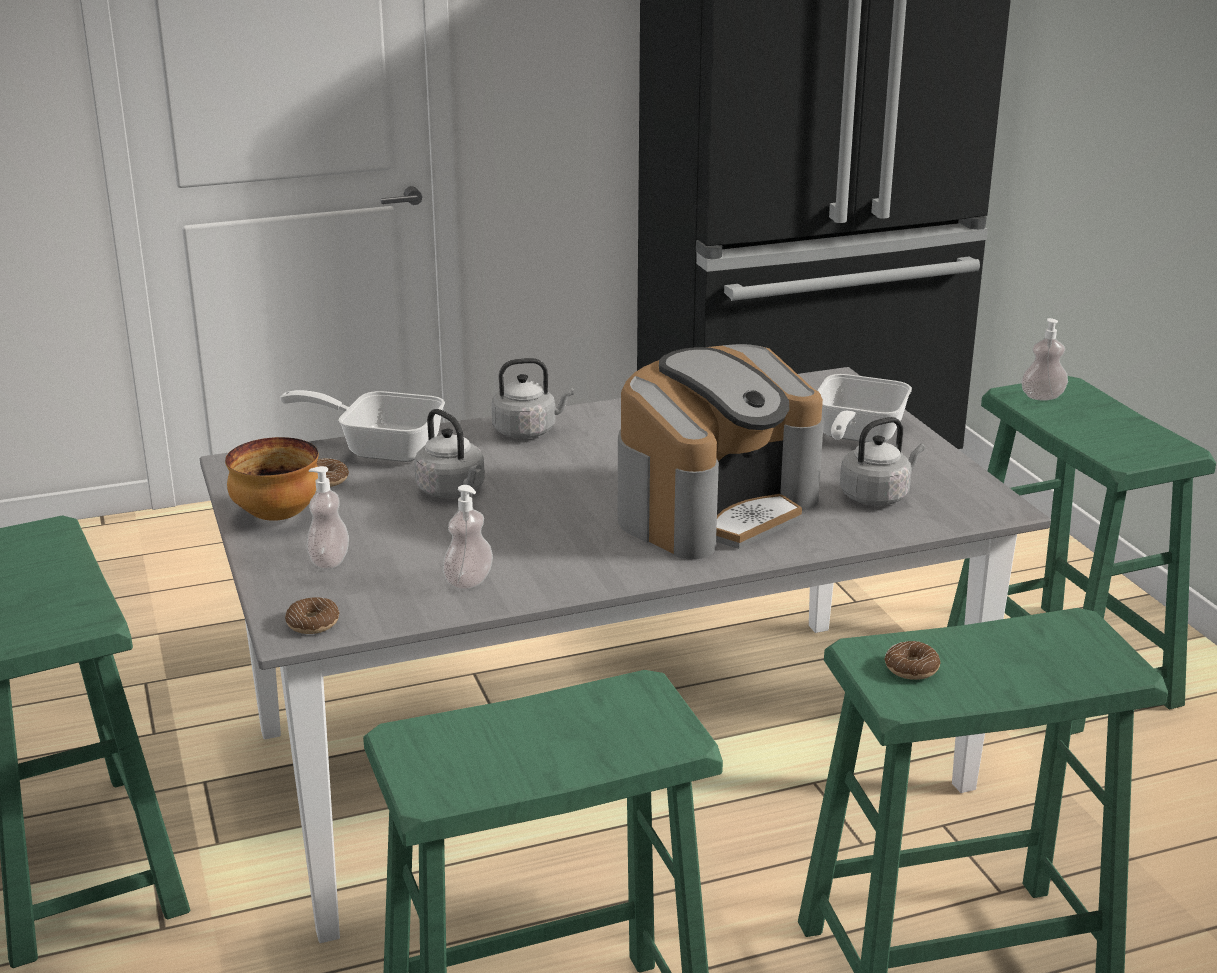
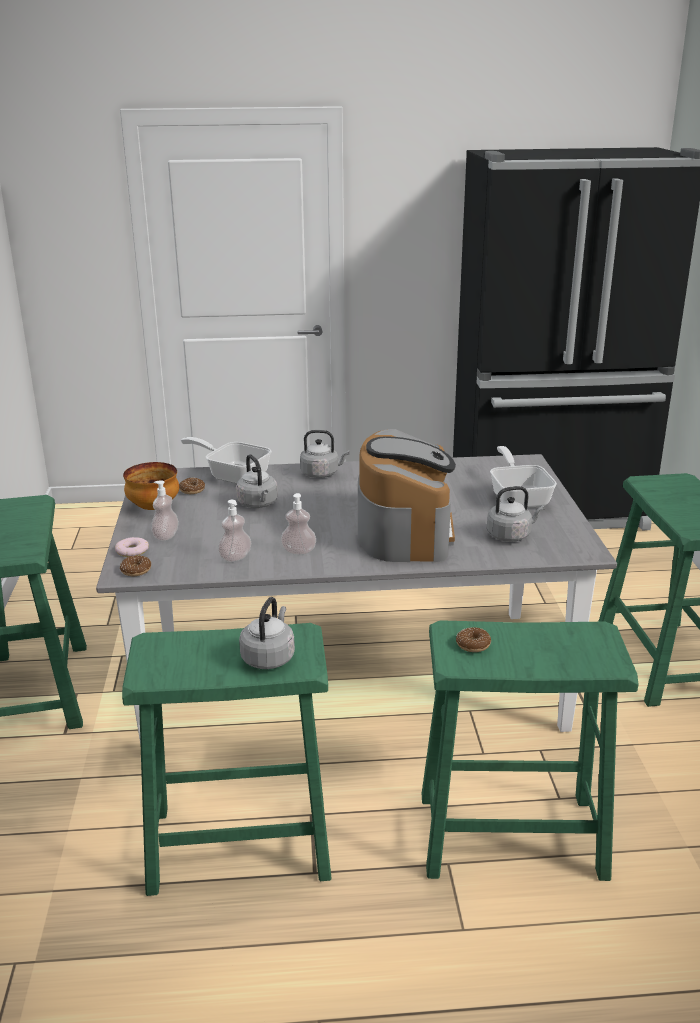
camera: 15 degrees right, 0 degrees up
(285, 592) = (132, 550): none -> donut
(612, 733) = (269, 657): none -> grey kettle
(715, 508) = (405, 531): coffee machine -> coffee machine turned 60 degrees counterclockwise
(855, 436) = (518, 497): frying pan -> frying pan turned 135 degrees clockwise
(1042, 397) = (661, 485): soap dispenser -> soap dispenser (298, 551)

